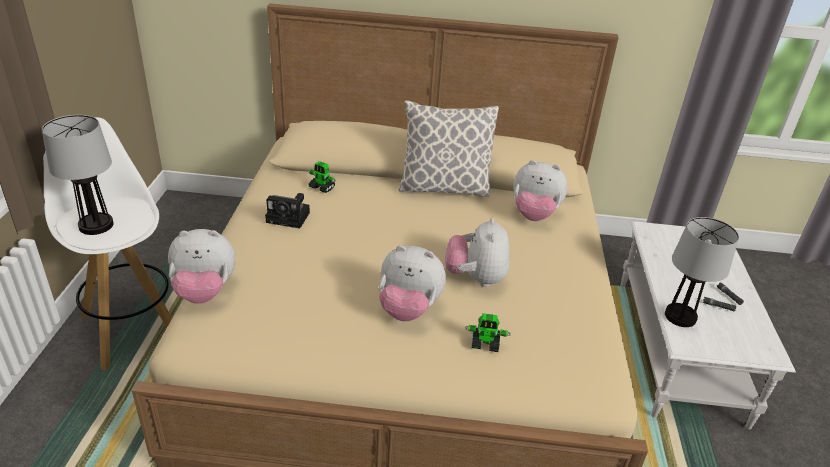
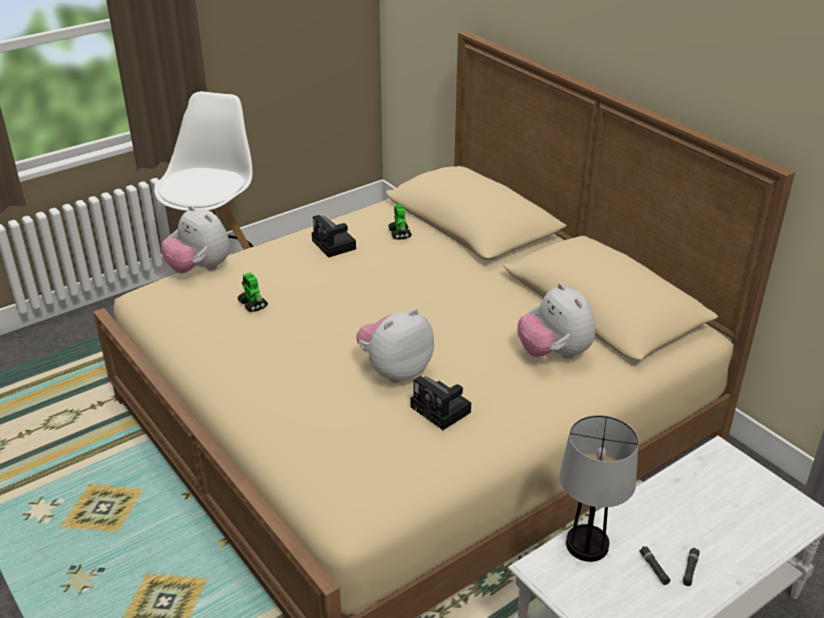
camera: 50 degrees right, 0 degrees up
(96, 226) = (187, 185): table lamp -> none
(408, 309) = (302, 360): plush toy -> none
(444, 188) = (508, 285): pillow -> none
(485, 344) = (312, 420): toy robot -> toy robot (253, 305)
(542, 285) = (442, 410): none -> camera

